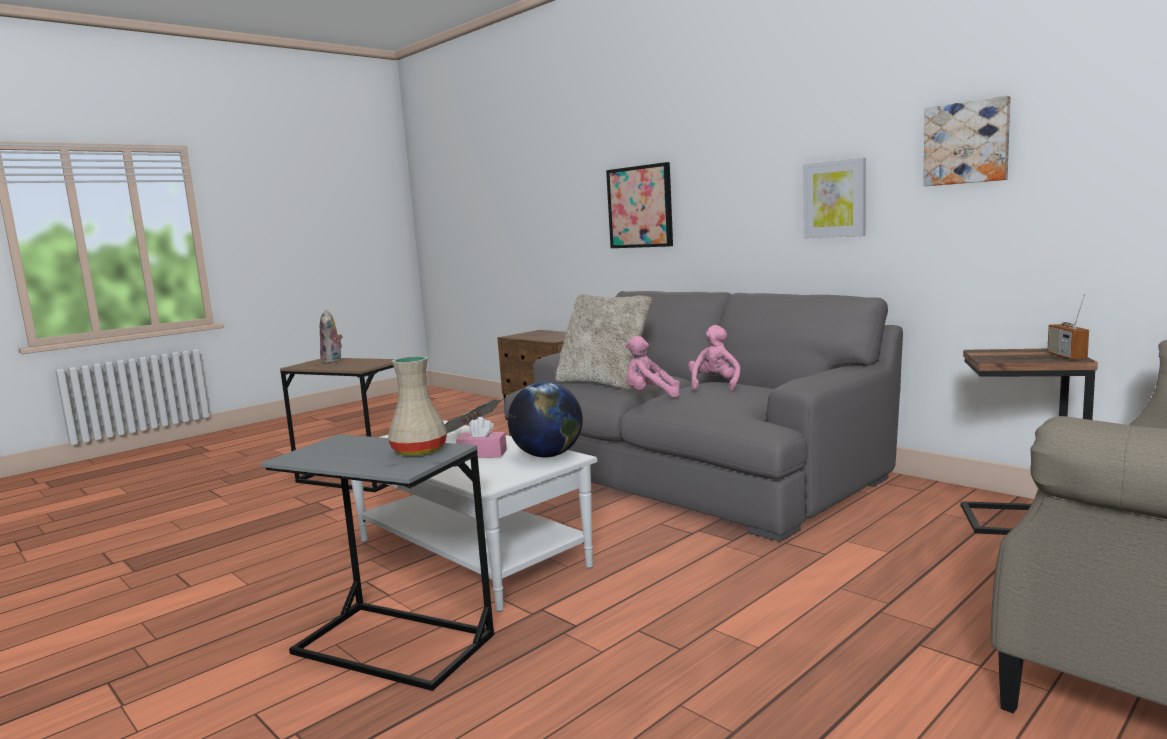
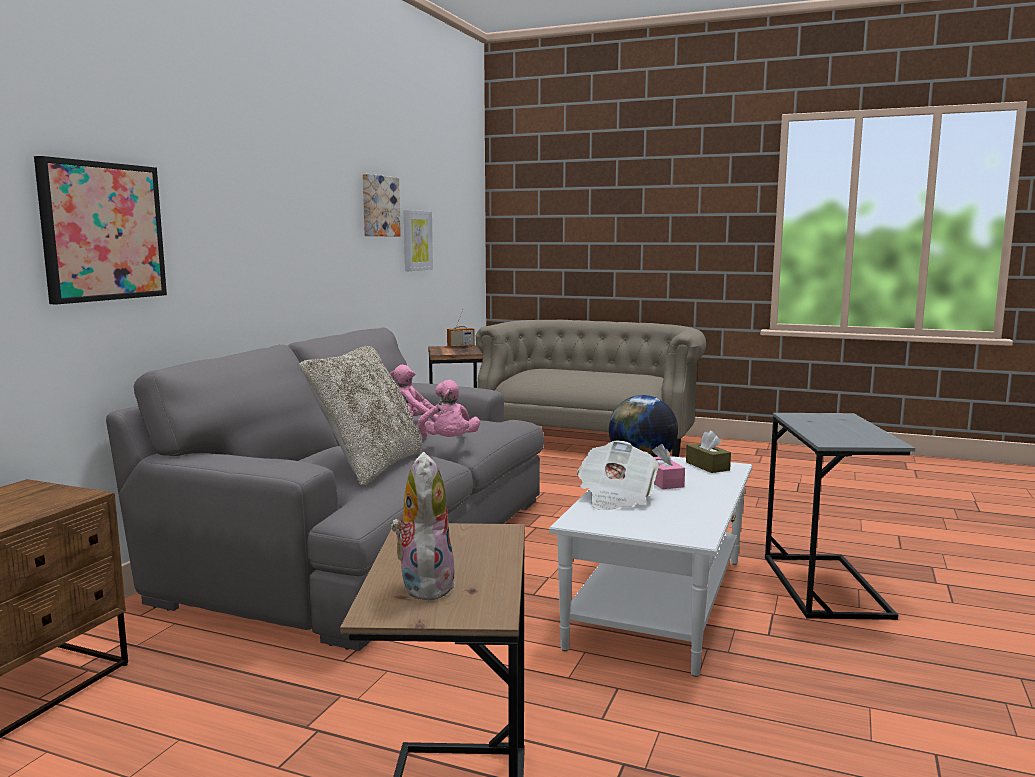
camera: 115 degrees left, 0 degrees up
(333, 361) = (423, 585): plush toy -> plush toy turned 60 degrees counterclockwise
(420, 451) = (809, 419): beige vase -> none
(501, 476) = (707, 466): none -> brown tissue box
(835, 199) = (316, 241): picture -> picture (416, 240)

